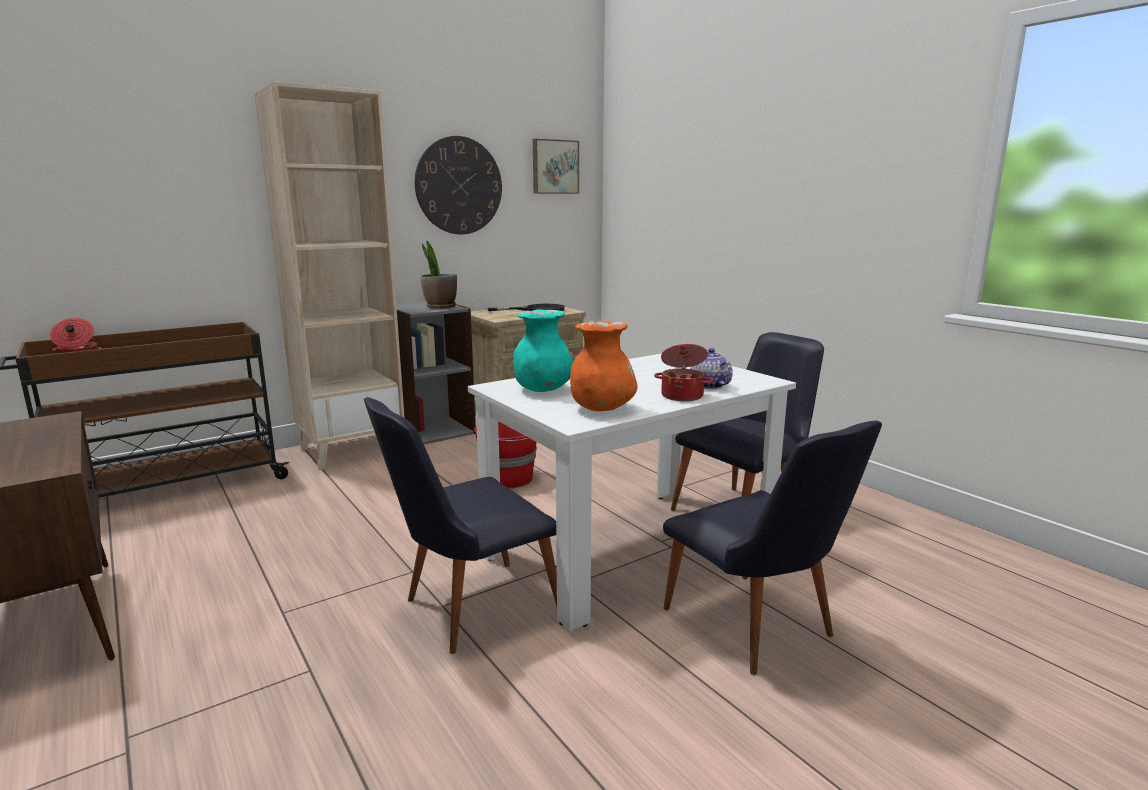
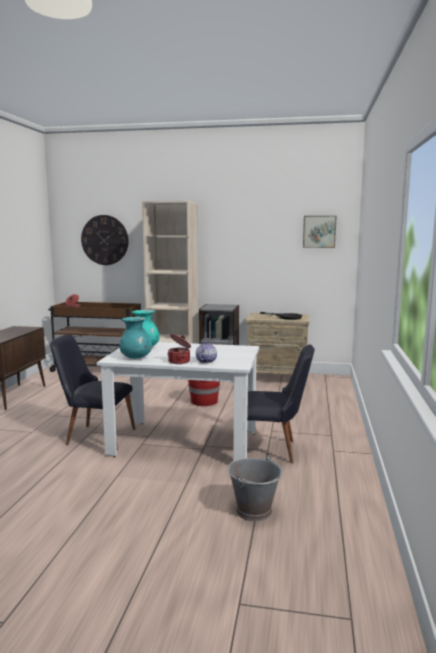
camera: 45 degrees right, 5 degrees down
(440, 307) = (224, 307): potted plant -> none
(459, 186) = (254, 243): wall clock -> wall clock (105, 240)
(601, 409) = (136, 358): orange vase -> turquoise vase
(757, 630) = (161, 487): black chair -> none
(905, 594) = (254, 510): none -> grey bucket

